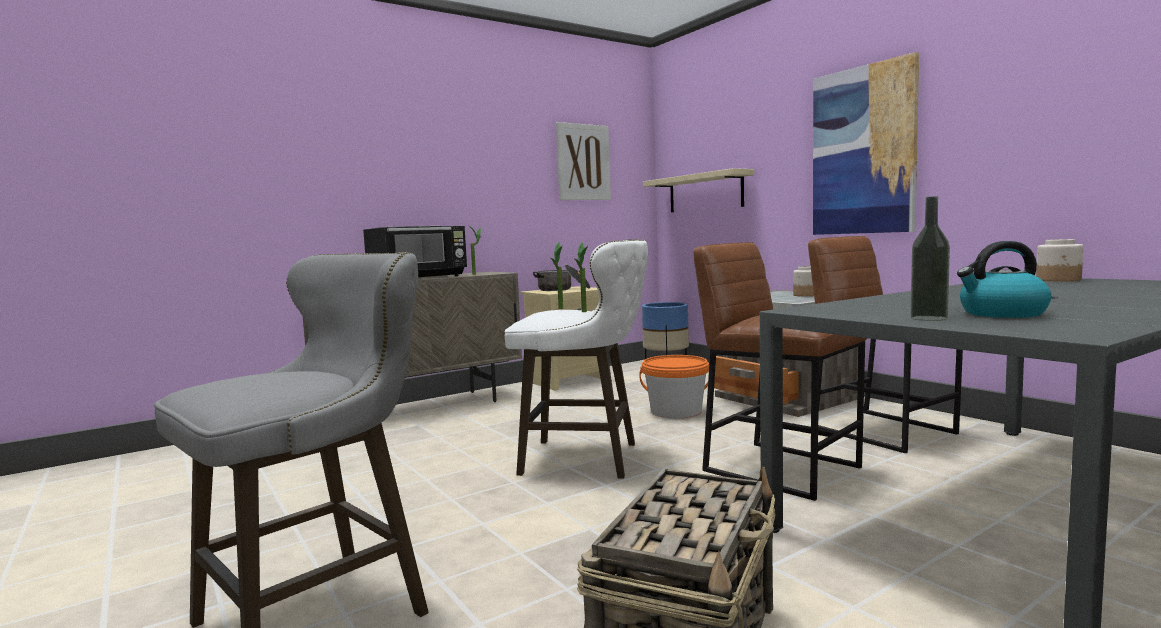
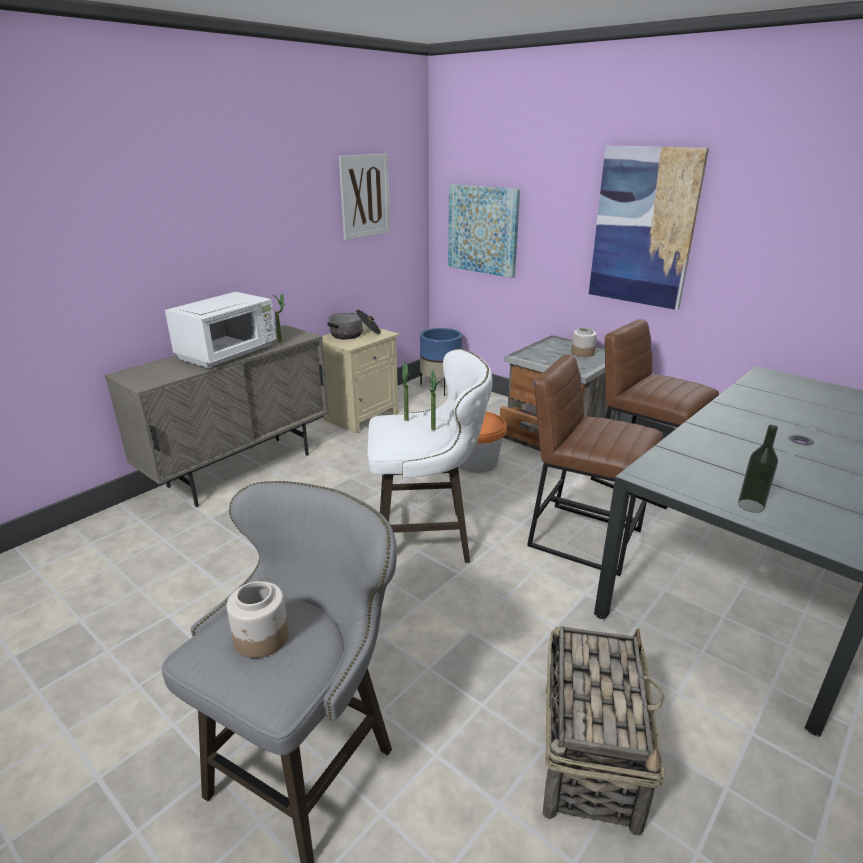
camera: 15 degrees left, 20 degrees up
(419, 278) = (229, 354): black microwave -> white microwave
(705, 192) = (483, 230): beige shelf -> picture
(1001, 314) = (793, 493): kettle -> none
(1059, 280) = (792, 383): jar -> jar (261, 638)

